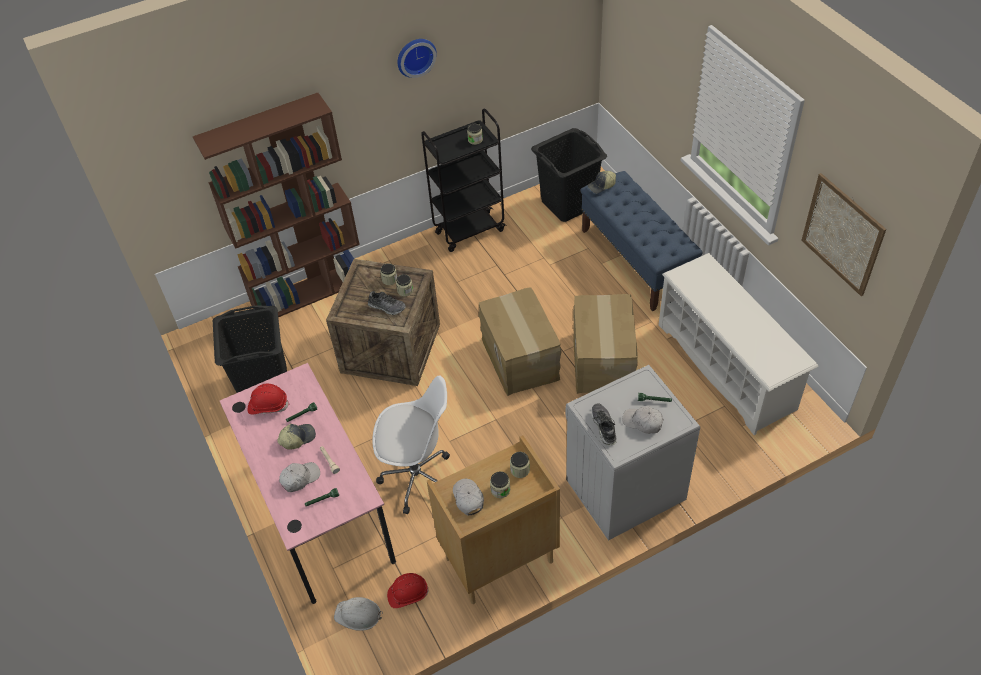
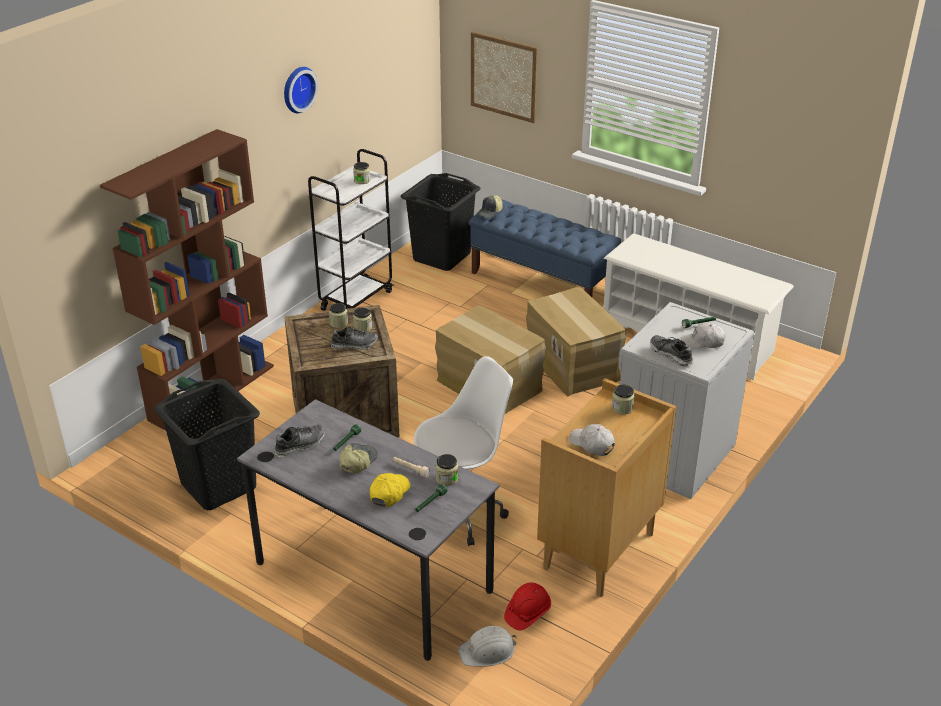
camera: 30 degrees left, 15 degrees down
(268, 405) = (300, 445): red hard hat -> shoe
(300, 478) = (389, 493): white cap -> yellow cap
(320, 512) = (373, 577): pink desk -> grey desk
(470, 231) = (356, 300): black cart -> white cart
(500, 490) = (617, 428): jar -> jar (447, 479)
(843, 233) = (786, 142): picture -> picture (504, 76)

